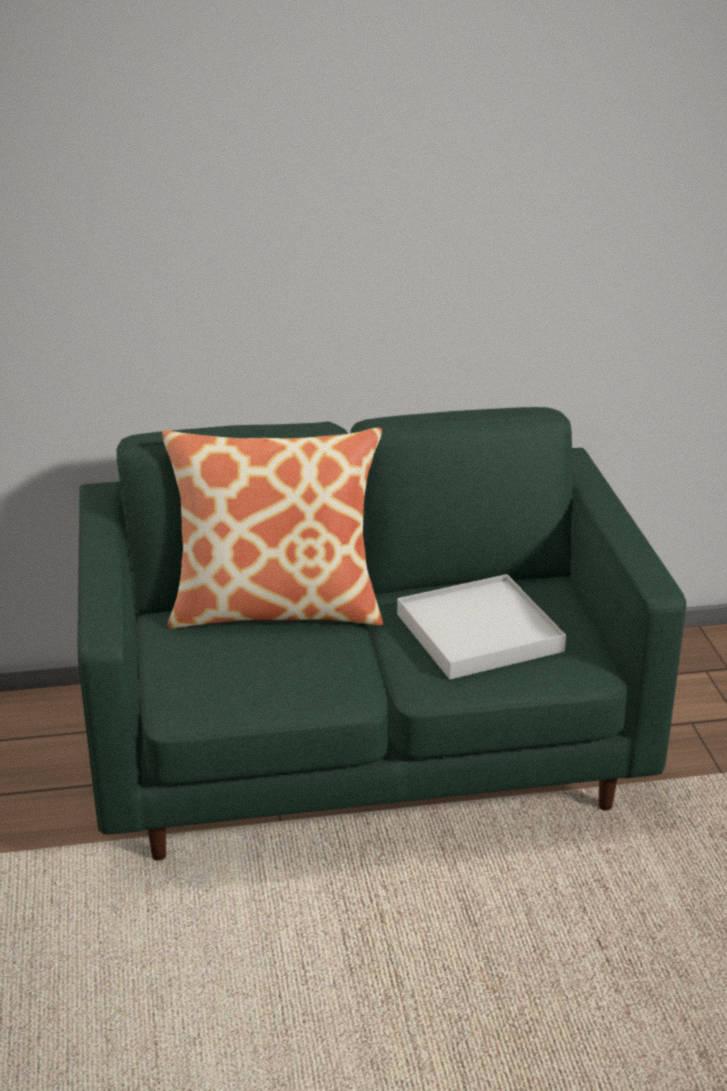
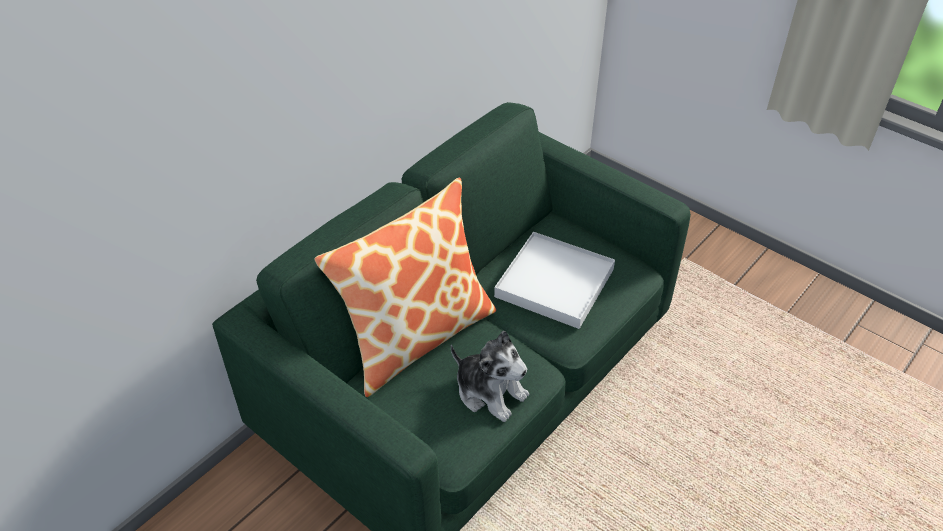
camera: 40 degrees left, 15 degrees up
(285, 681) = (490, 392): none -> plush toy

